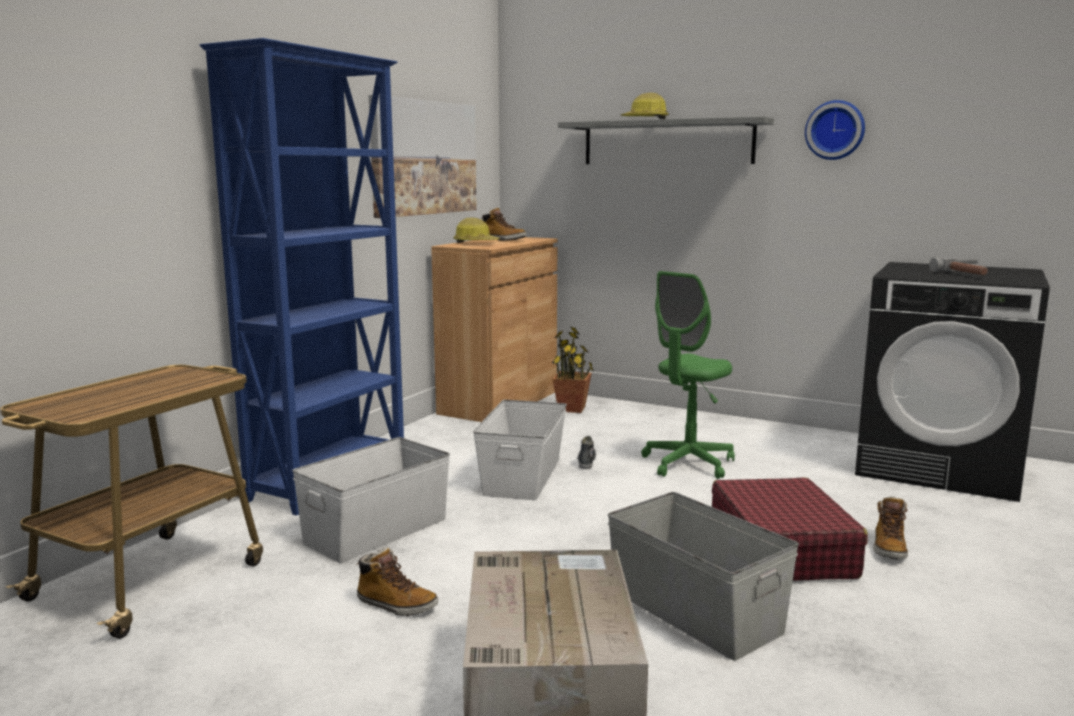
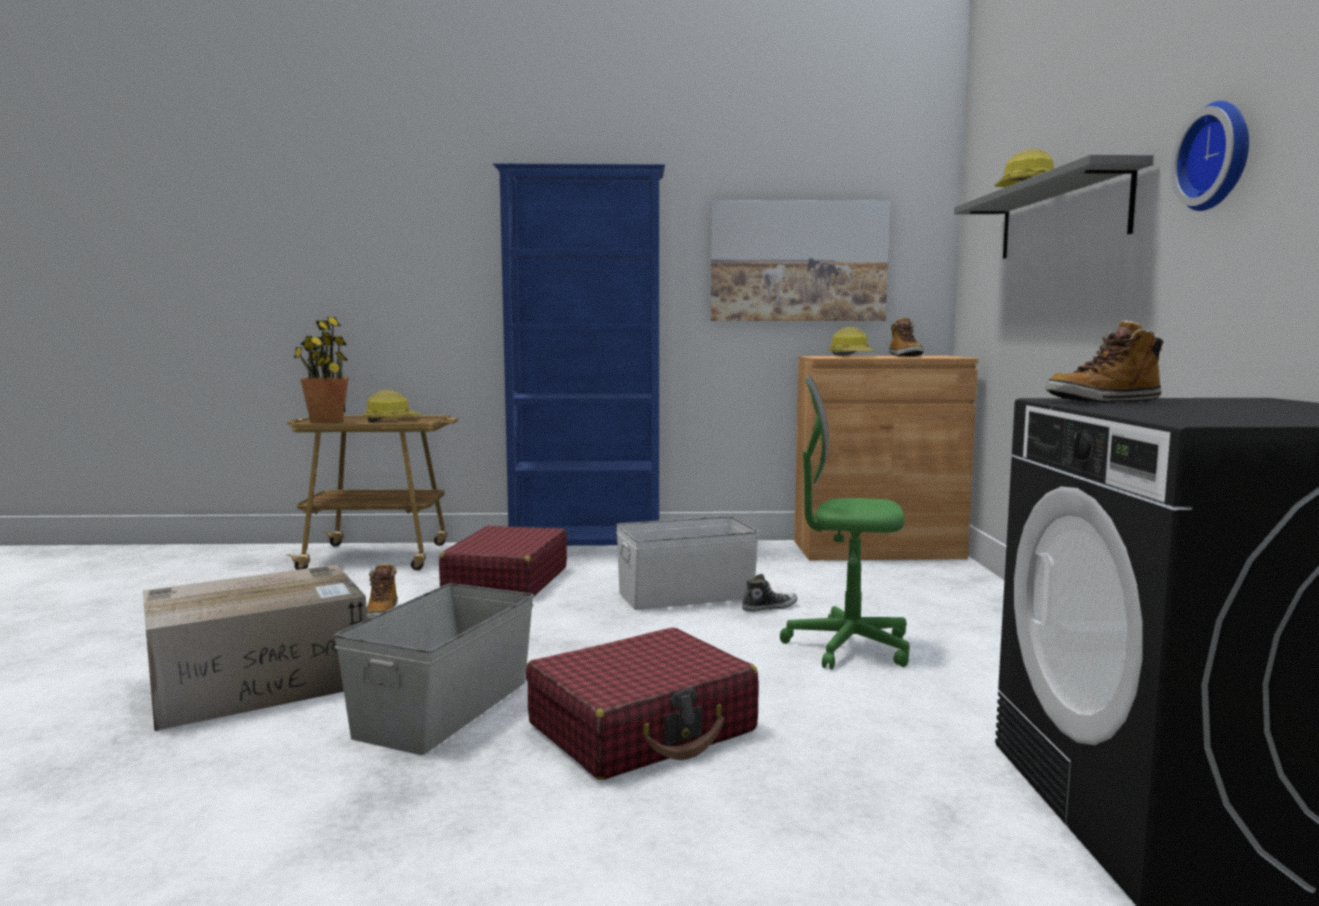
camera: 60 degrees right, 5 degrees down
(163, 386) = (391, 420): none -> hard hat
(377, 531) = (506, 582): white storage box -> red suitcase
(572, 409) = (924, 574): potted plant -> potted plant (327, 421)
(889, 548) = (730, 794): boot -> boot (1103, 401)
(969, 274) = (1212, 410): hammer -> none

